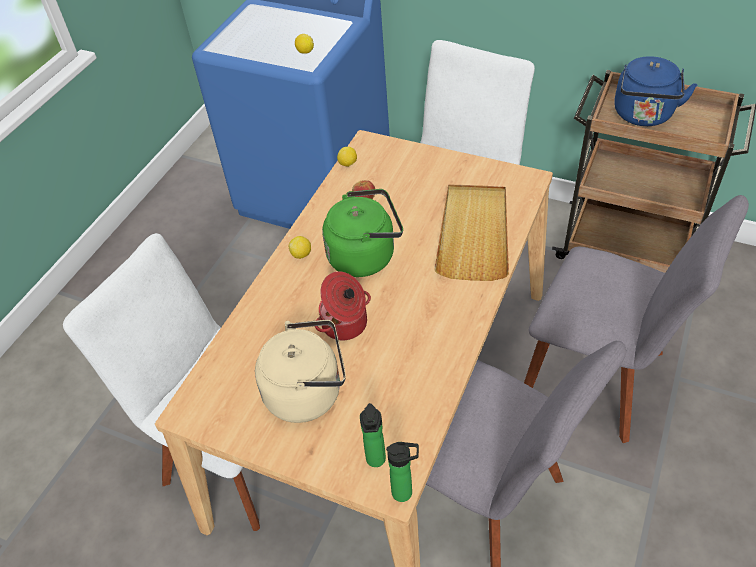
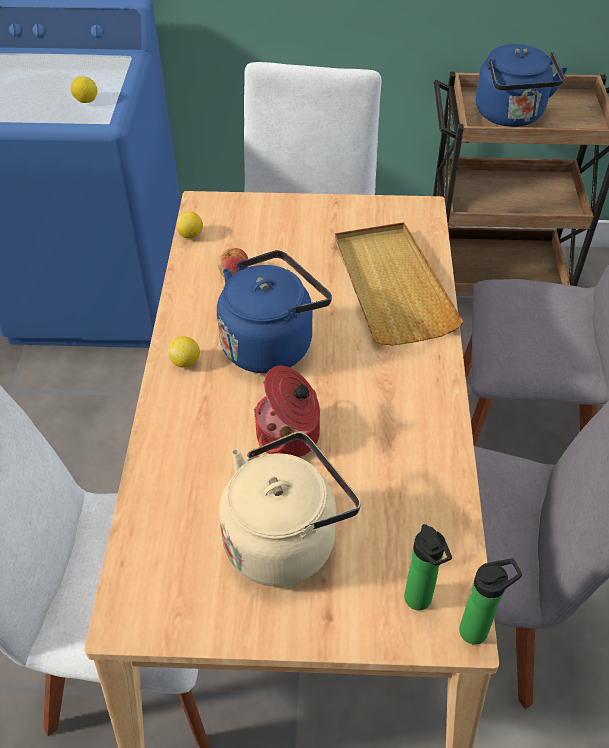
camera: 25 degrees left, 0 degrees up
(365, 255) = (271, 343): green kettle -> blue kettle

